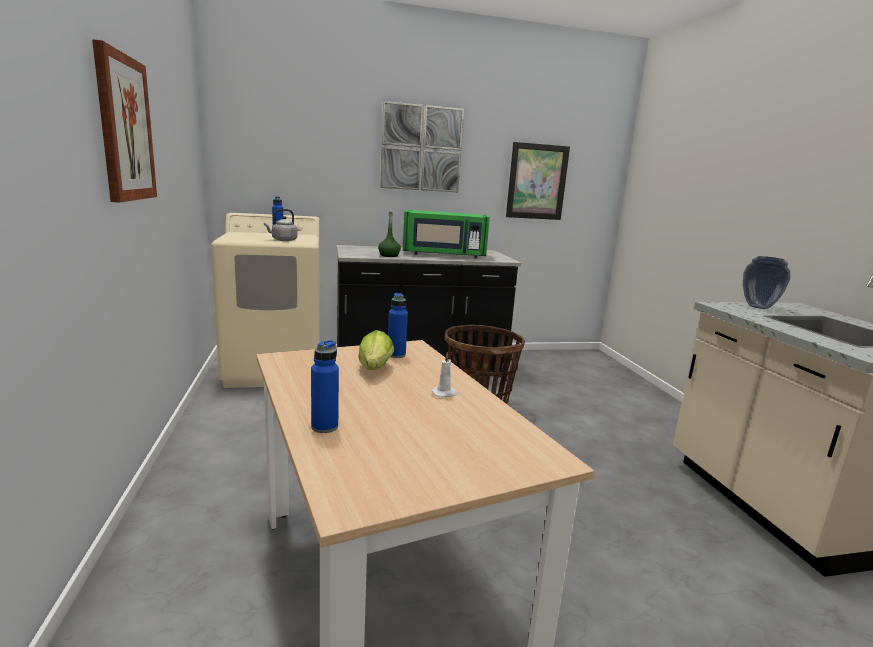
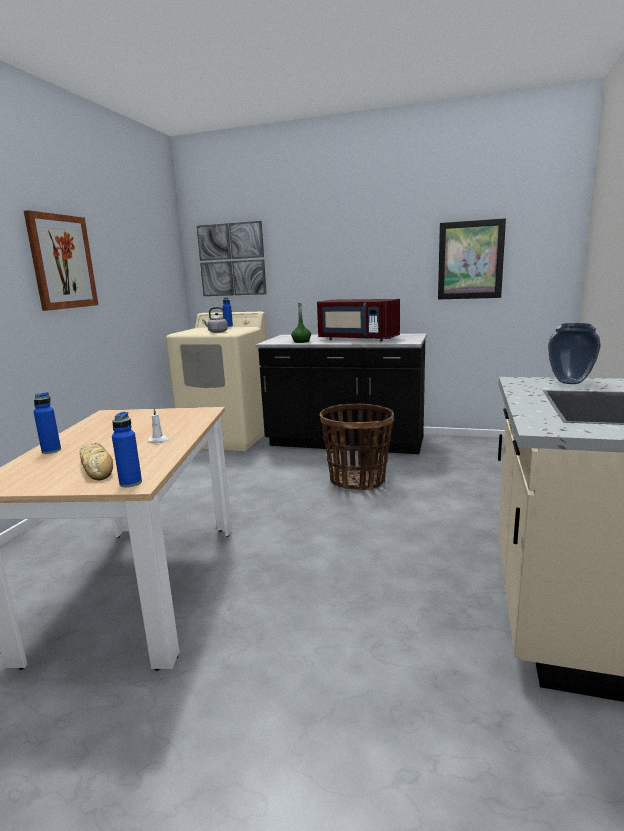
camera: 30 degrees right, 0 degrees up
(374, 370) = (146, 423): lettuce -> none
(396, 355) = (182, 415): blue bottle -> blue bottle (130, 483)
(421, 148) = (348, 242): picture -> picture (232, 260)
(444, 255) = (357, 339): green microwave -> red microwave
(451, 444) = (97, 467): none -> bread

